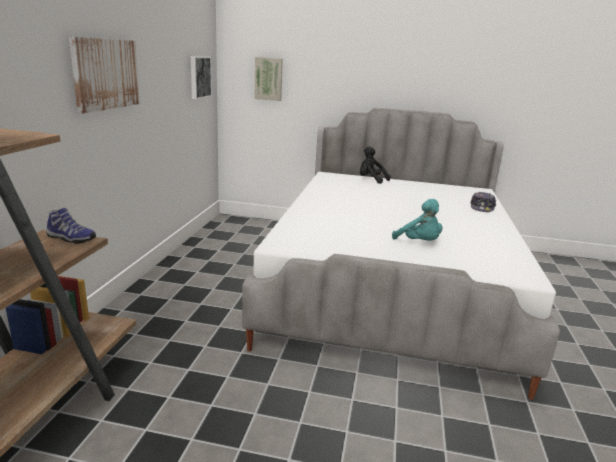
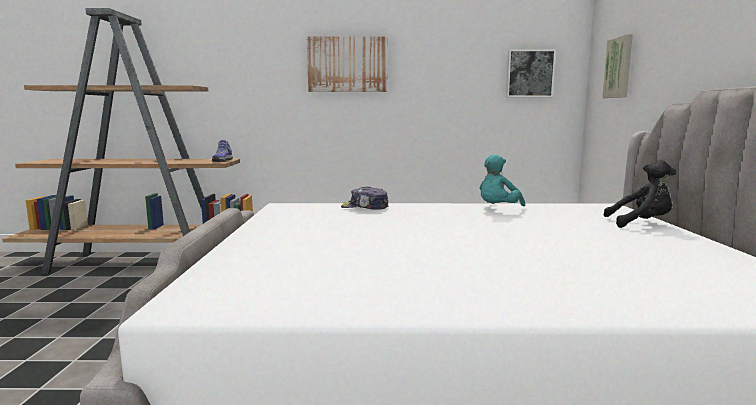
camera: 80 degrees right, 10 degrees down
(371, 180) = (641, 223): black plush toy -> black plush toy turned 75 degrees clockwise
(419, 243) = (323, 247): turquoise plush toy -> turquoise plush toy (497, 209)
(482, 207) = (631, 298): cap -> cap (365, 208)

